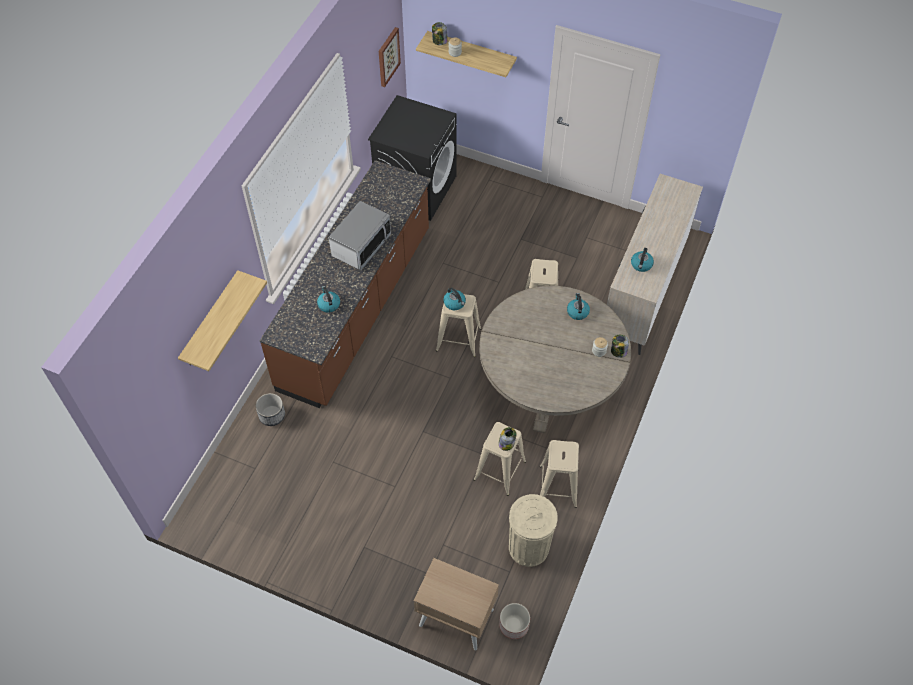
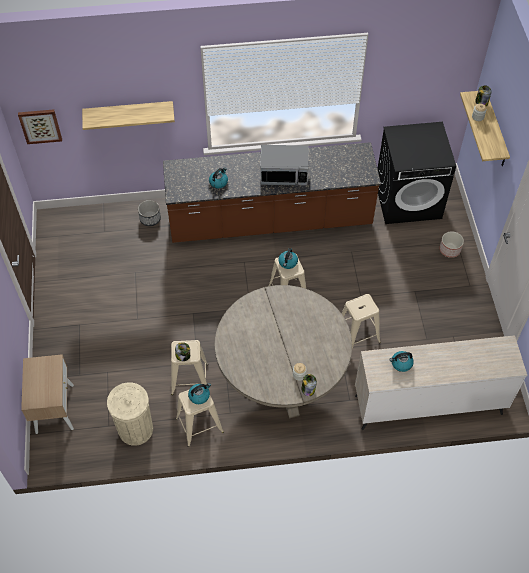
camera: 60 degrees right, 0 degrees up
(388, 56) = (444, 84): picture -> picture (40, 125)
(514, 625) = (67, 449): planter -> planter (450, 250)
(577, 312) = (327, 342): kettle -> kettle (199, 395)

